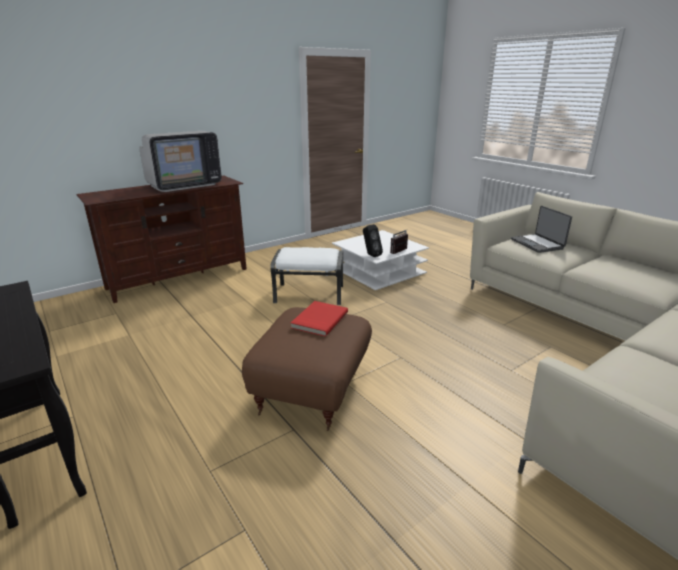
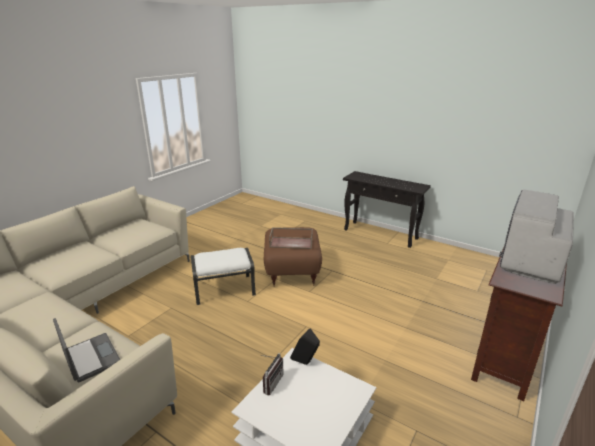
camera: 160 degrees right, 0 degrees up
(310, 294) = (357, 351): white ottoman -> white ottoman (224, 290)
(319, 320) = (292, 242): red book -> brown tray

